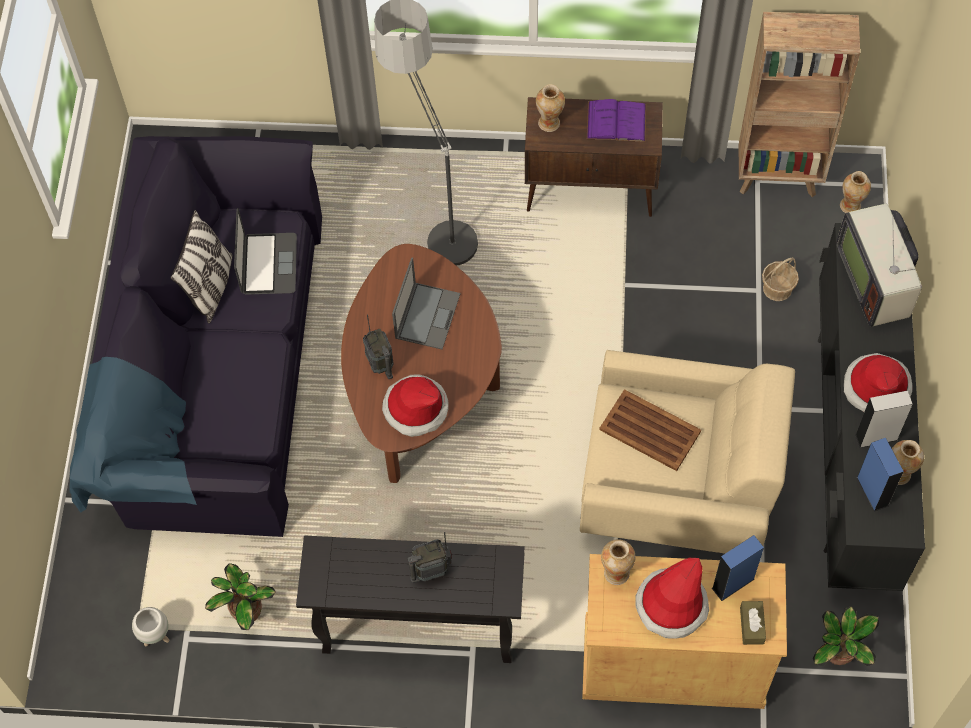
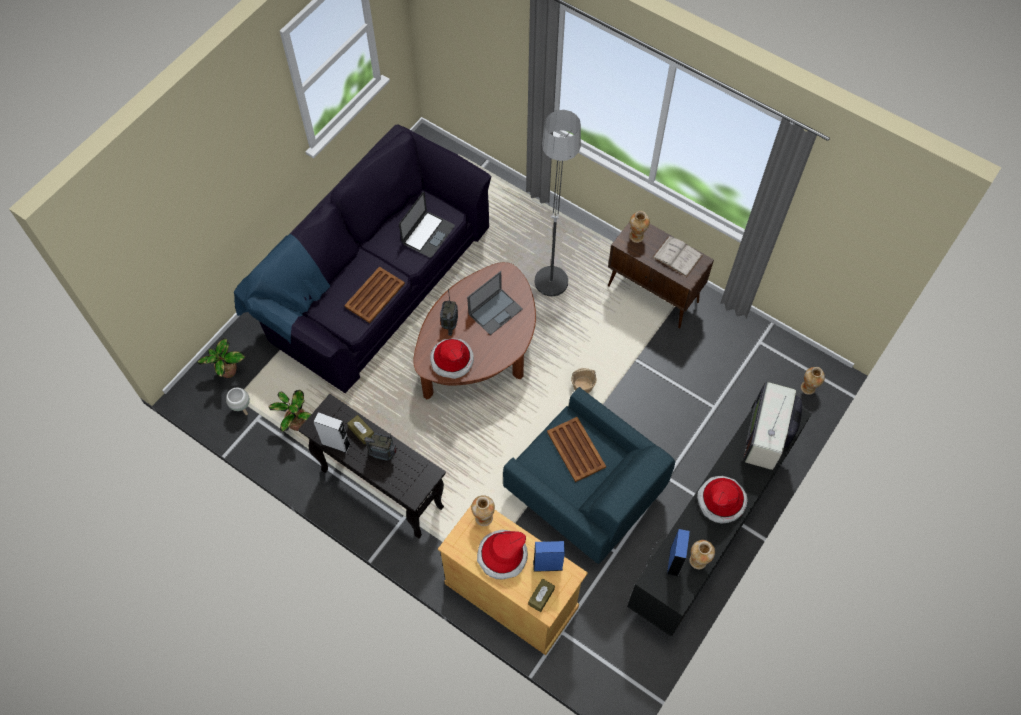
camera: 30 degrees right, 0 degrees up
(210, 287) = (388, 230): pillow -> none
(254, 380) = (375, 295): none -> brown tray
(381, 559) = (361, 431): none -> brown tissue box
(616, 121) = (677, 256): purple book -> white book
(677, 485) = (585, 494): beige armchair -> blue armchair
(777, 288) = (727, 412): basket -> basket (583, 386)
(779, 177) = (775, 346): brown bookcase -> none
(838, 655) = (612, 652): potted plant -> potted plant (228, 372)
(876, 437) = (700, 530): grey speaker -> grey speaker (336, 444)

